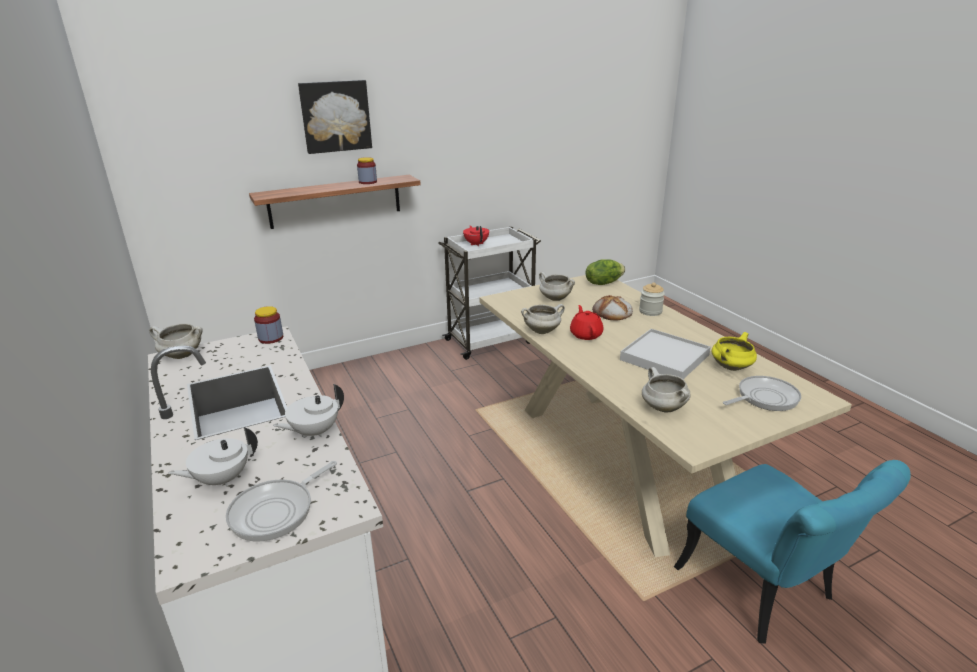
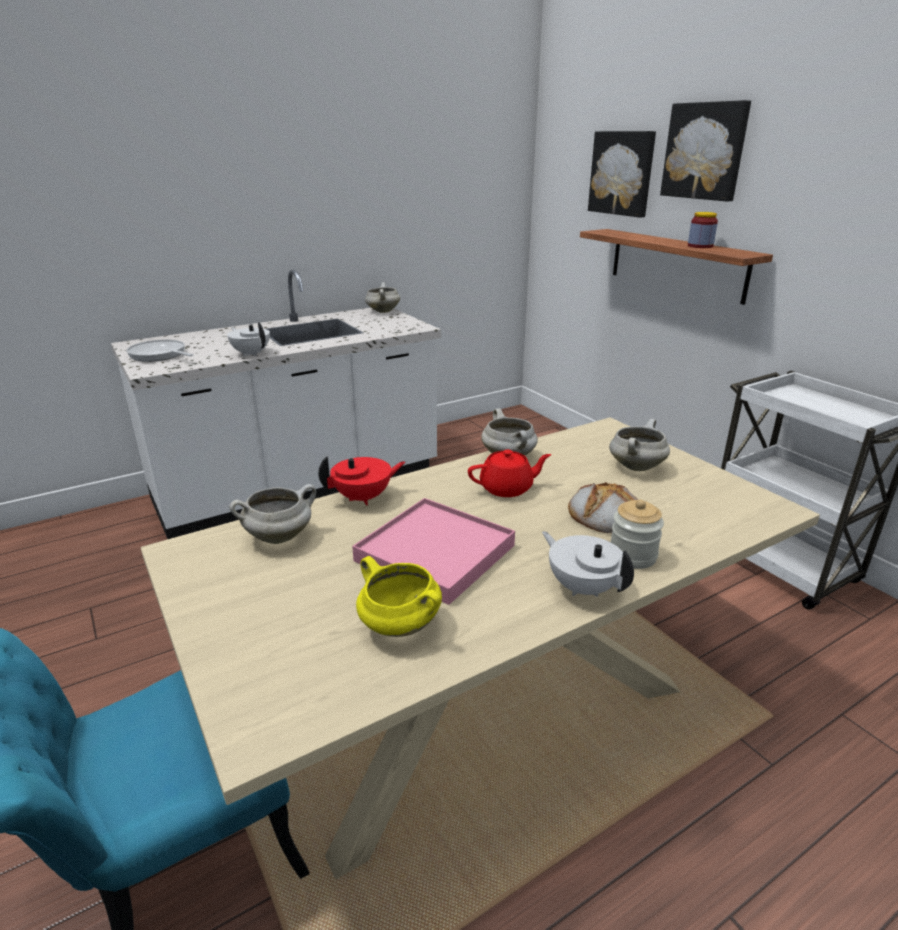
camera: 85 degrees right, 0 degrees up
(221, 479) = (206, 340): white teapot -> white teapot (583, 587)
(252, 143) = (622, 173): none -> picture
(271, 338) = (414, 327): jar -> none
(476, 244) = (813, 399): red teapot -> red teapot (364, 498)
(603, 283) = (750, 512): lettuce -> none
(664, 357) = (435, 553): white tray -> pink tray
(764, 398) = (281, 647): frying pan -> none

